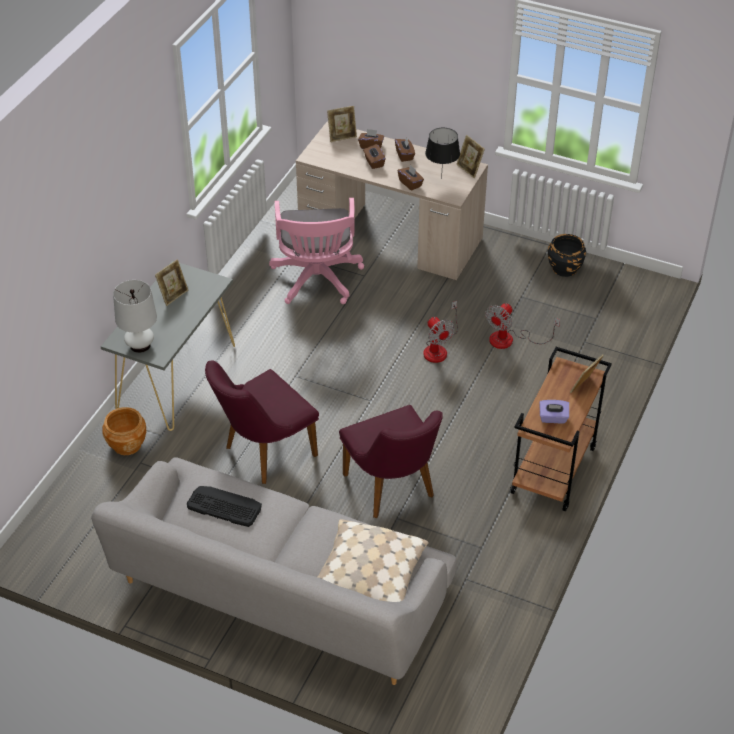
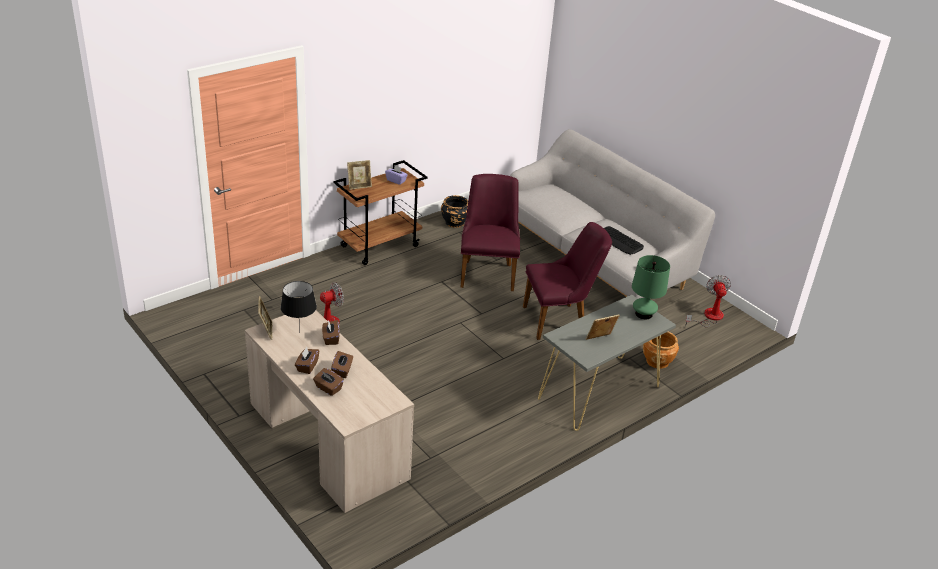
camera: 155 degrees left, 10 degrees down
(140, 345) = (643, 314): white table lamp -> green table lamp
(317, 281) = (430, 424): pink office chair -> none
(342, 136) = (345, 410): picture frame -> none
(370, 573) = (551, 191): beige pillow -> none
(438, 348) = (380, 335): fan -> fan (708, 317)
(565, 268) = (218, 351): black planter -> black planter (454, 222)

